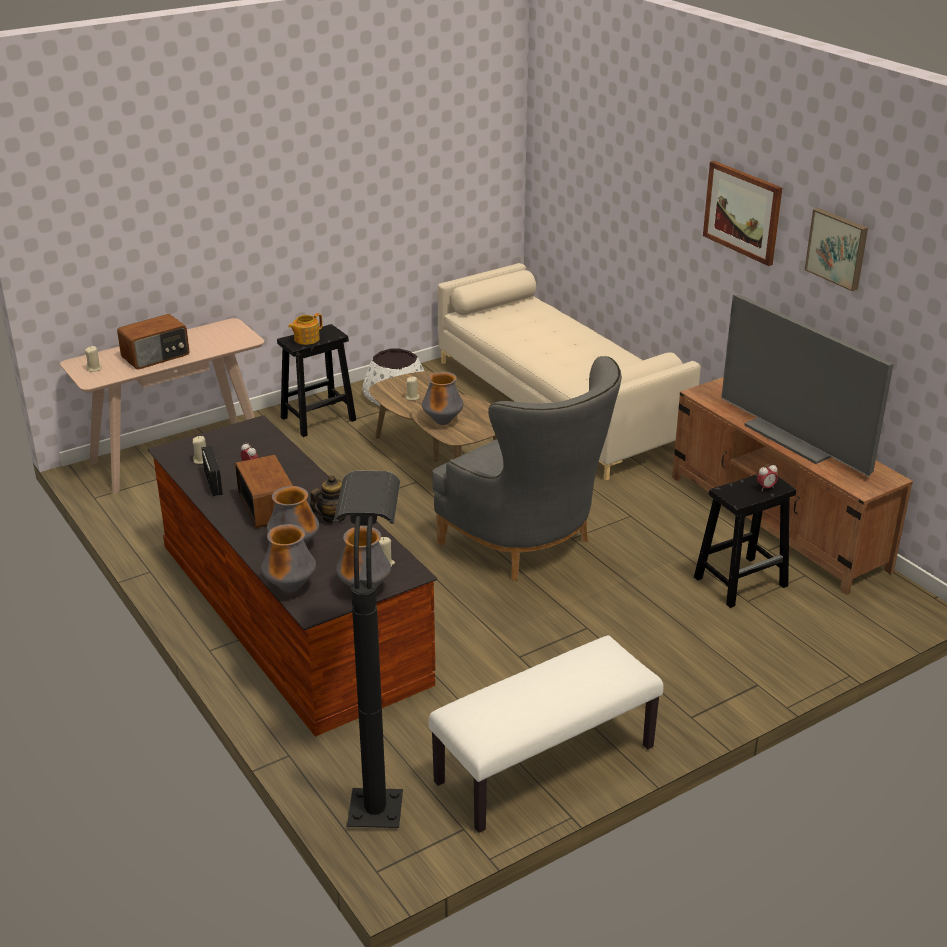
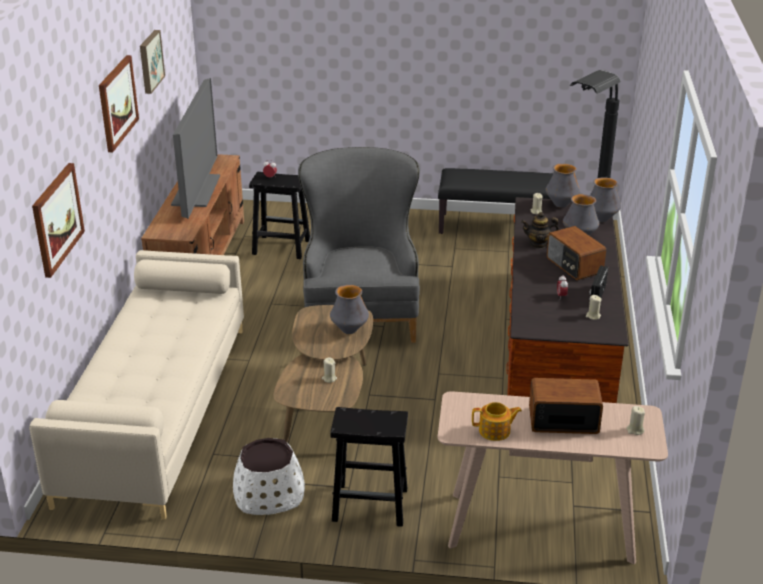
camera: 140 degrees left, 0 degrees up
(268, 506) = (573, 266): radio -> radio turned 45 degrees counterclockwise
(306, 339) = (378, 421): teapot -> teapot (495, 431)
(545, 766) = (499, 226): white bench -> black bench
(613, 194) = (57, 219): none -> picture

